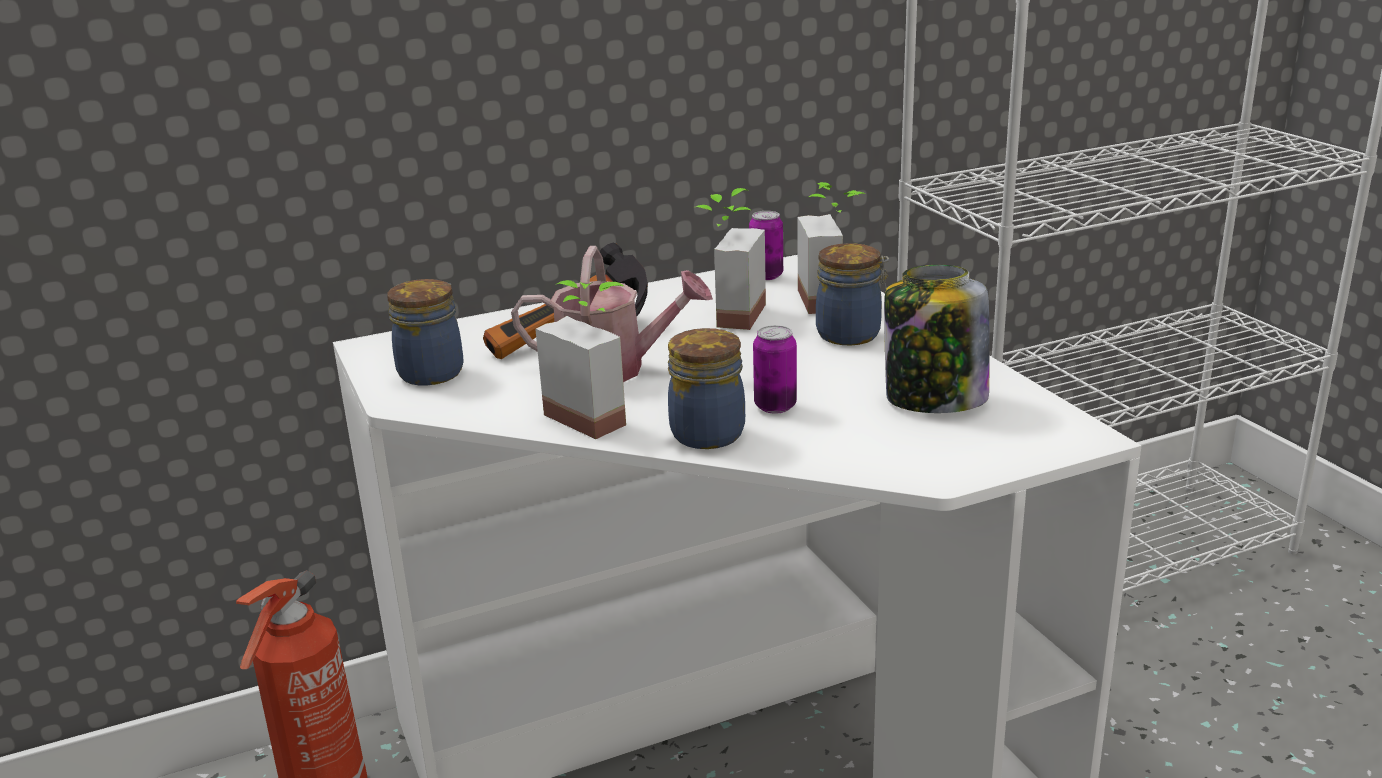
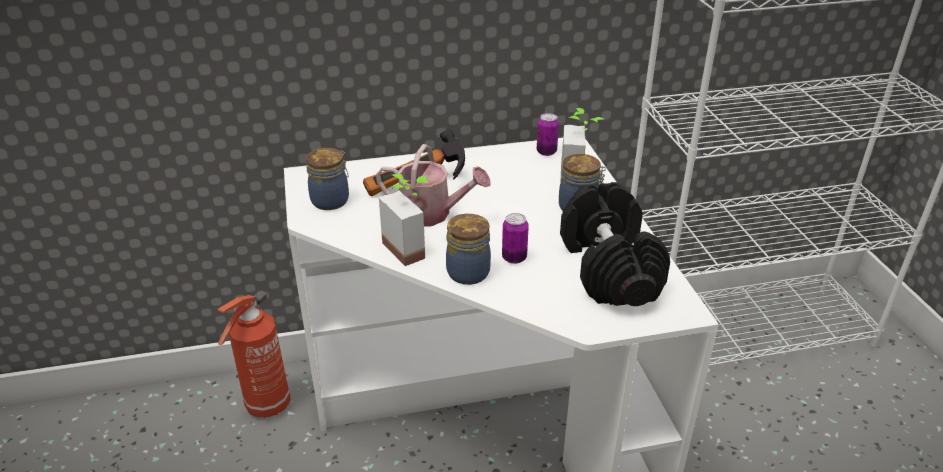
camera: 10 degrees right, 10 degrees up
(727, 314) = (512, 180): potted plant -> none
(933, 399) = (608, 268): jar -> black dumbbell

